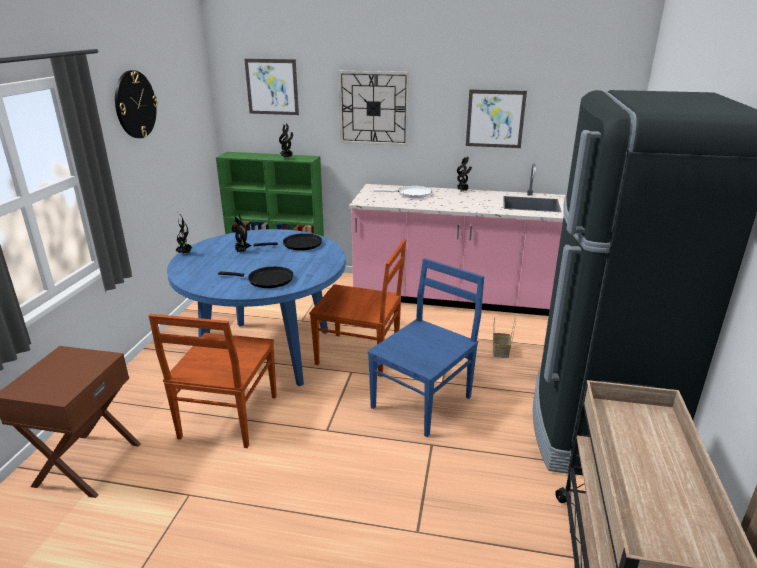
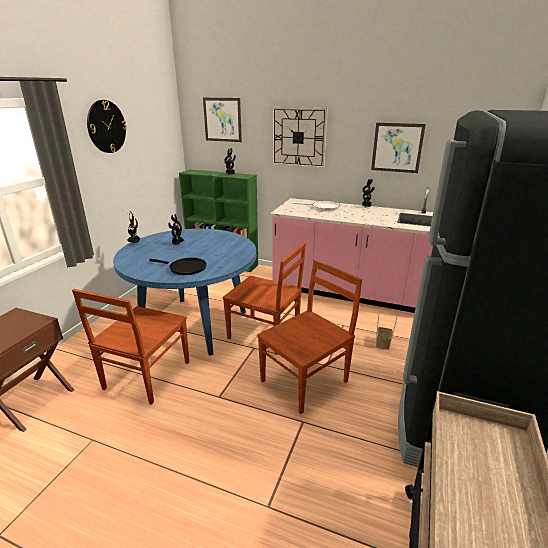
camera: 10 degrees right, 0 degrees up
(299, 245) = (223, 242): black frying pan -> none
(423, 401) = (306, 380): blue chair -> brown chair

